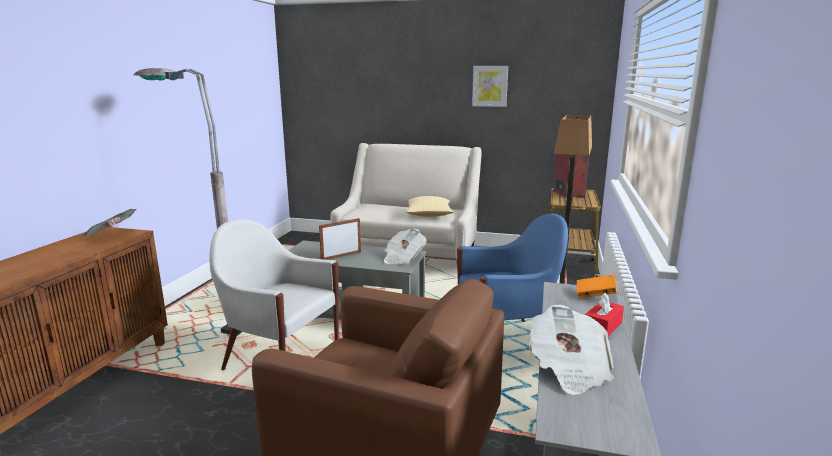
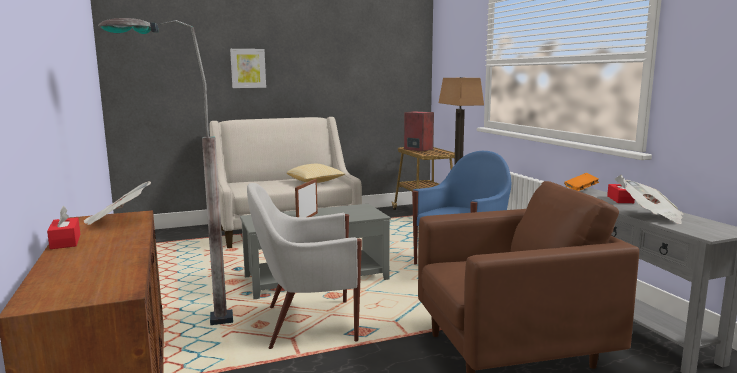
camera: 35 degrees left, 5 degrees down
(45, 248) = (65, 241): none -> red tissue box
(403, 258) = (363, 210): newspaper -> none
(490, 86) = (335, 60): picture -> picture (248, 68)

